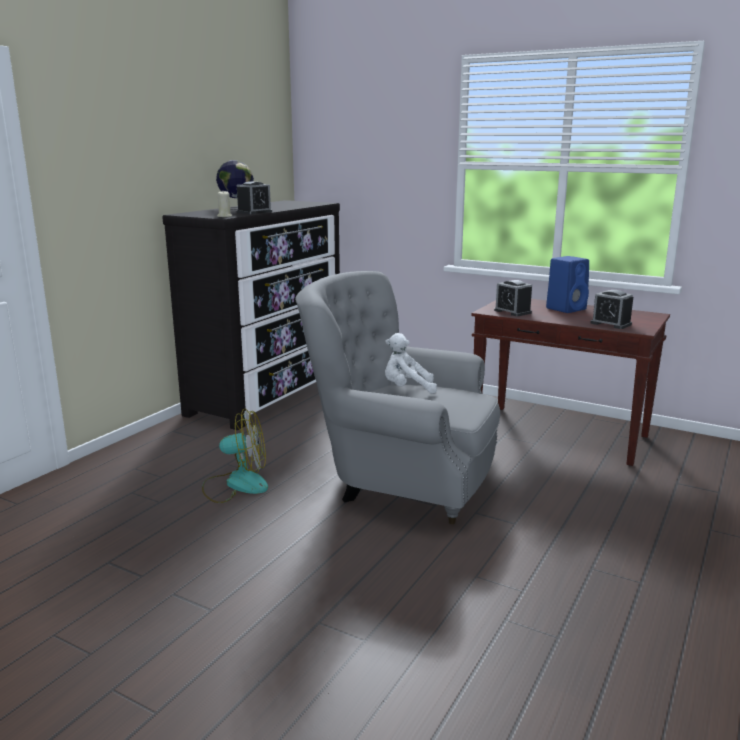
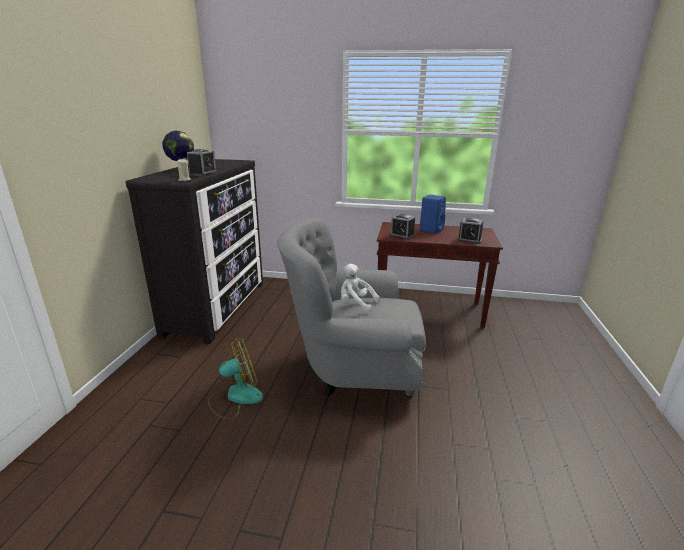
camera: 20 degrees left, 5 degrees up
(407, 389) = (356, 304): white plush toy -> white plush toy turned 45 degrees clockwise

